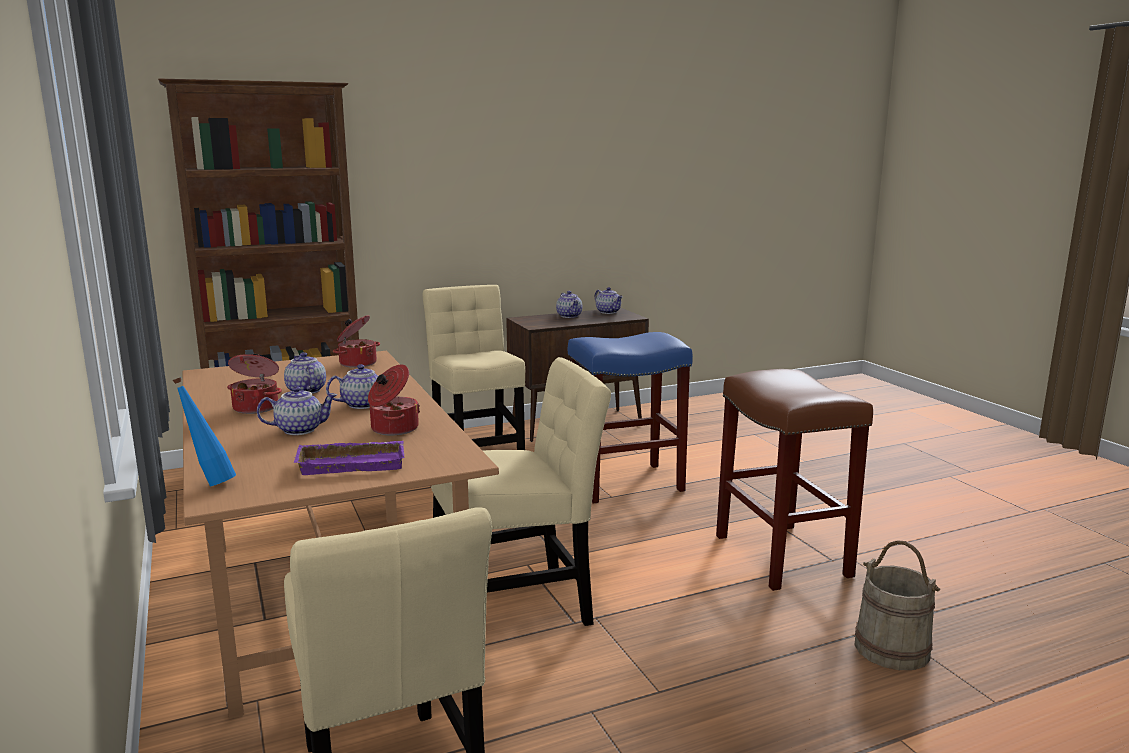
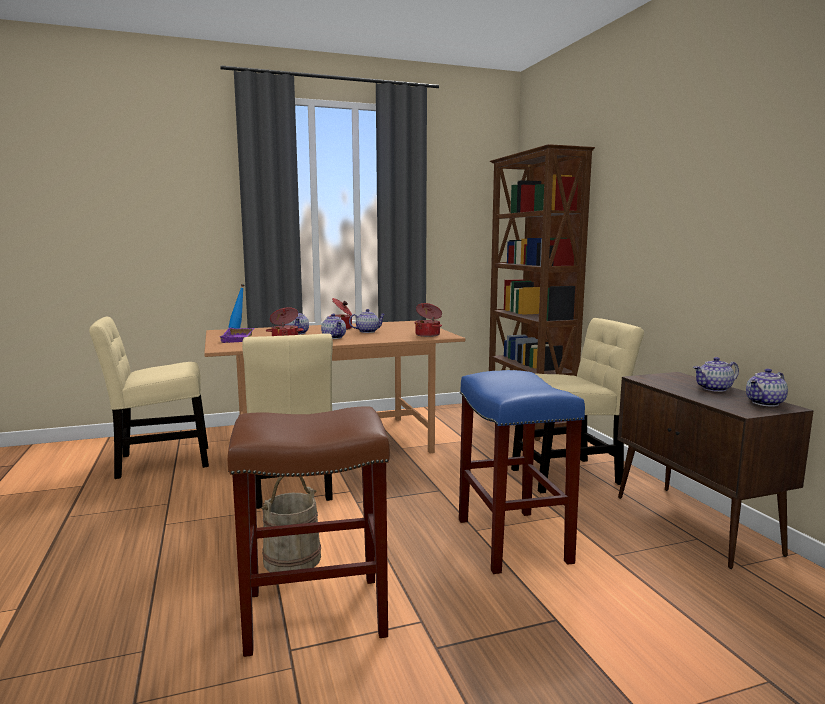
camera: 95 degrees right, 5 degrees down
(891, 648) = (109, 641): beige bucket -> beige bucket (292, 559)

